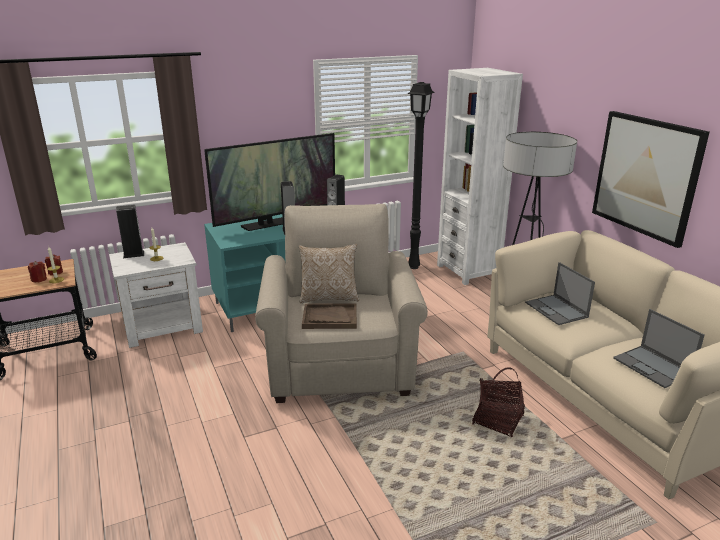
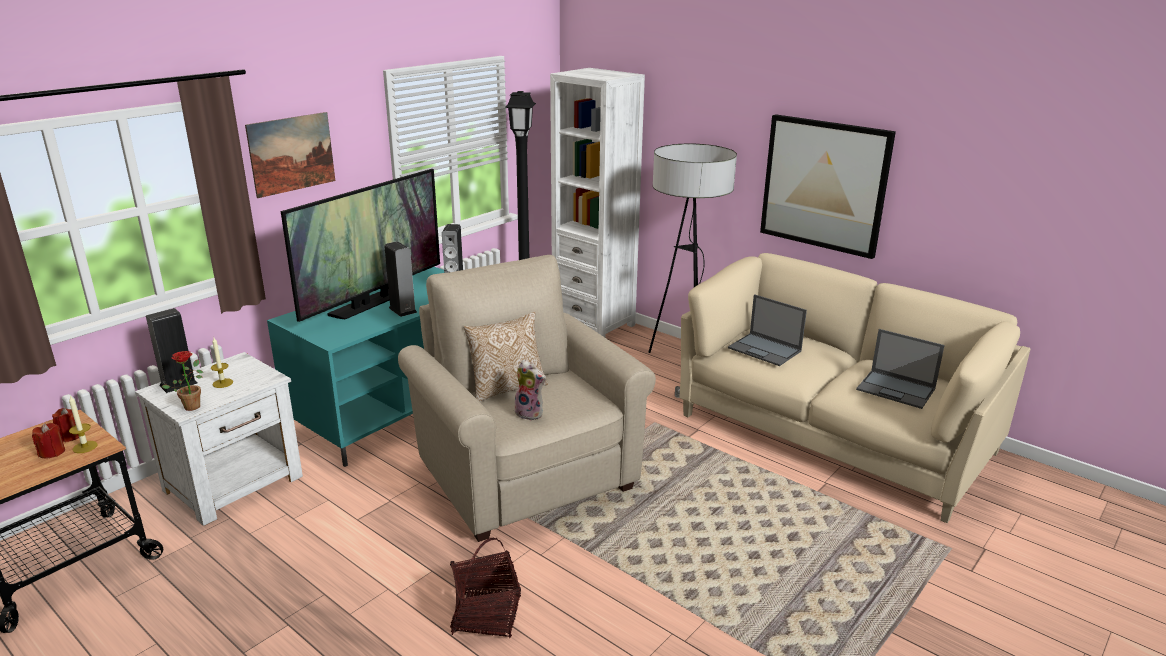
camera: 25 degrees left, 0 degrees up
(130, 268) = (193, 405): none -> potted plant
(236, 113) = (292, 154): none -> picture
(329, 318) = (530, 413): brown tray -> plush toy
(498, 420) = (744, 490): basket -> basket (487, 615)

